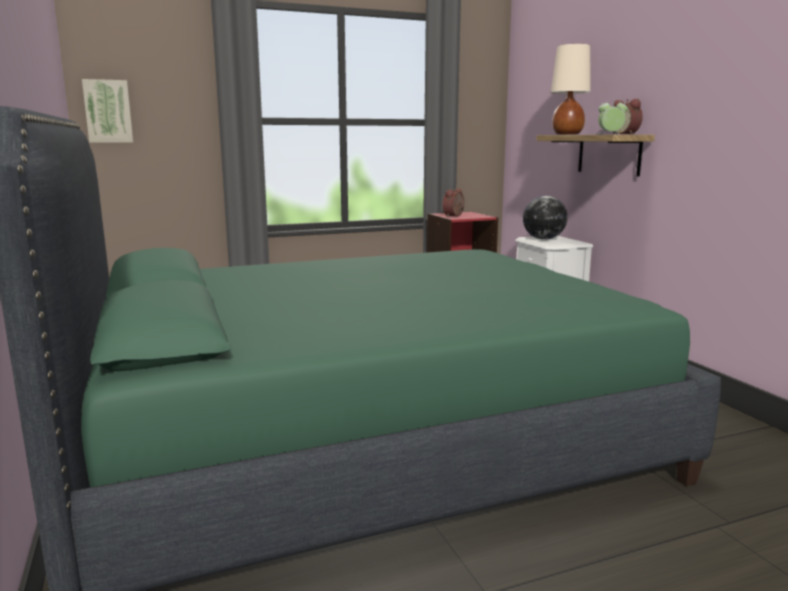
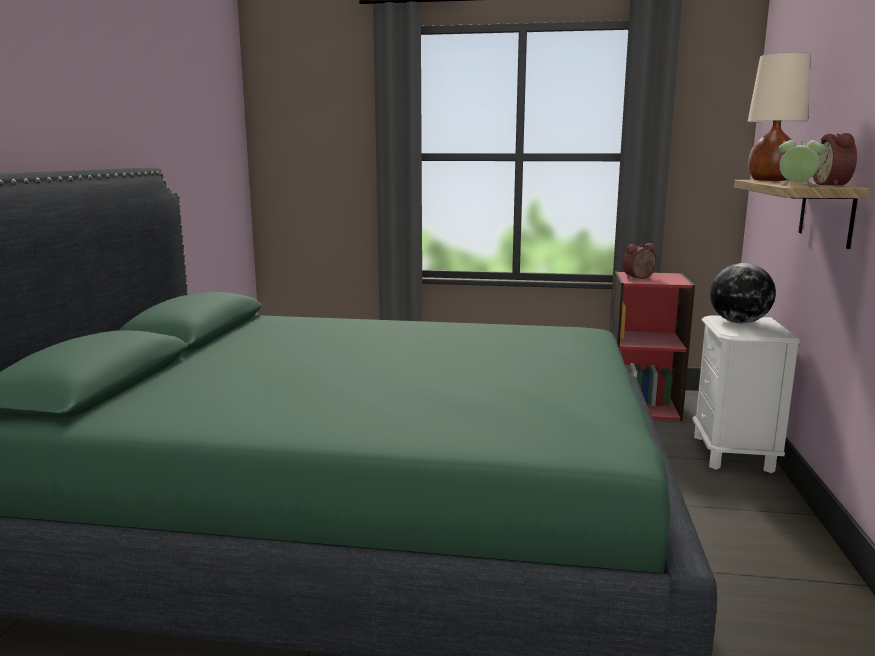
camera: 30 degrees right, 0 degrees up
(108, 111) = (279, 149): picture -> none

